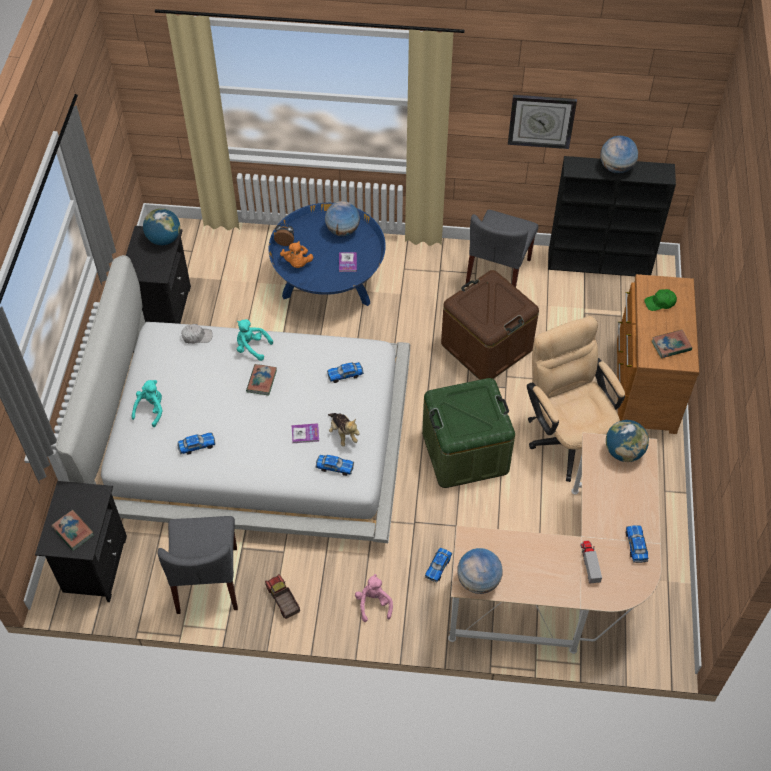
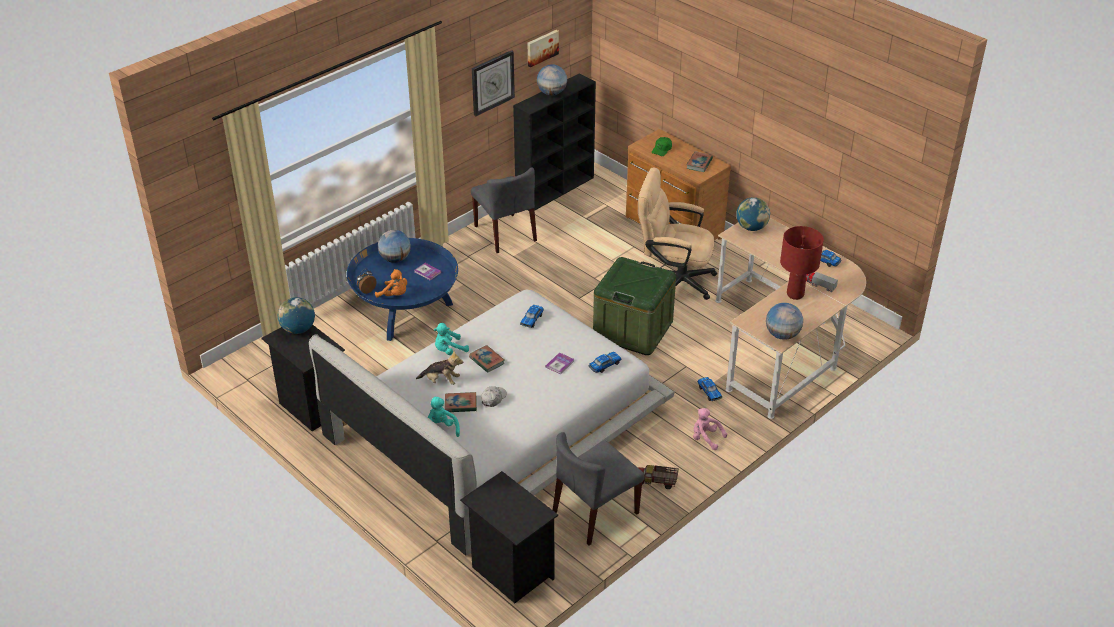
camera: 50 degrees left, 15 degrees down
(73, 531) = (520, 513): book -> book (460, 404)
(196, 445) = (504, 422): toy car -> none
(197, 336) = (402, 372): white cap -> white cap (493, 398)
(207, 580) = (595, 513): grey chair -> grey chair turned 105 degrees clockwise
(343, 433) = (581, 347): plush toy -> plush toy (441, 381)
(486, 347) = (559, 272): brown storage box -> none
(553, 554) = (795, 294): none -> red table lamp
(625, 114) = (542, 47): none -> picture

